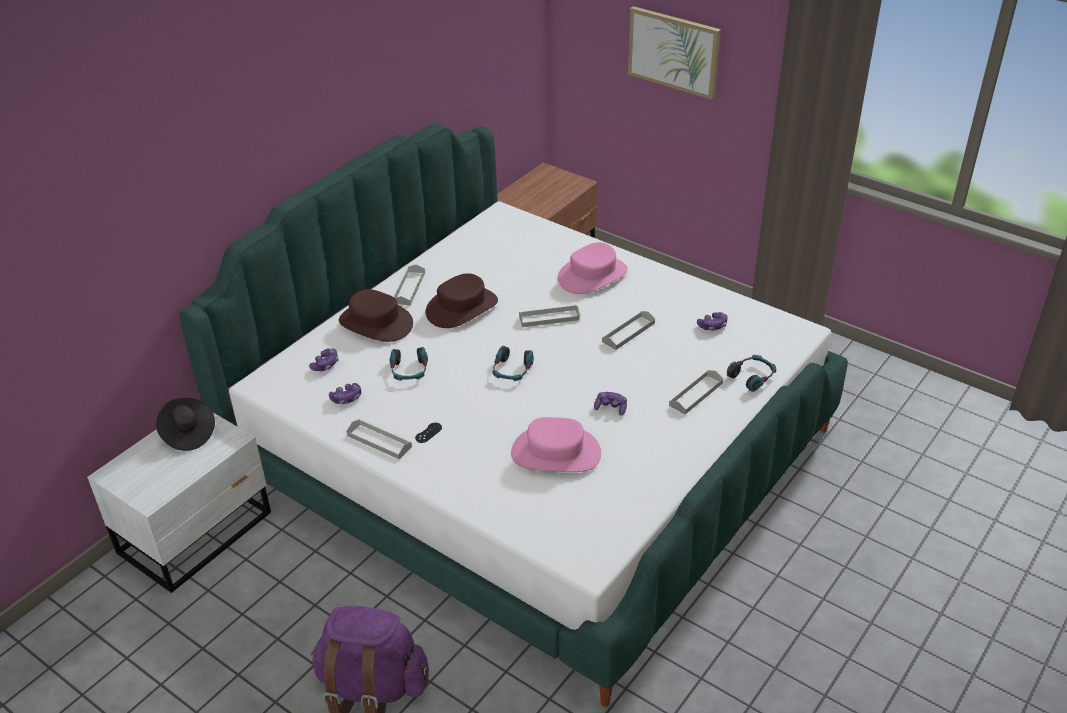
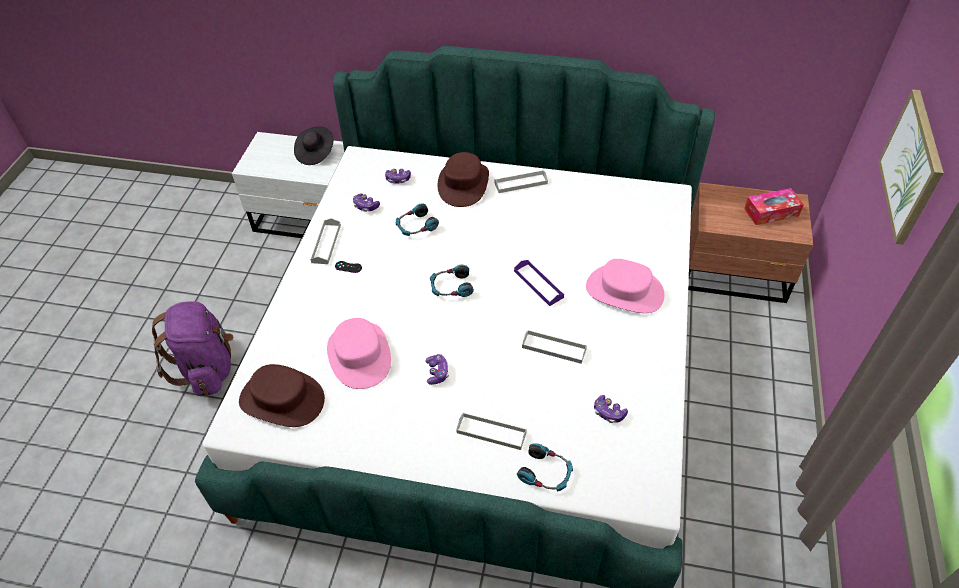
camera: 65 degrees right, 10 degrees up
(462, 307) = (516, 224): brown hat -> brown hat (282, 399)
(547, 185) = (771, 212): none -> tissue box
(549, 318) = (538, 284): grey tray -> purple tray

